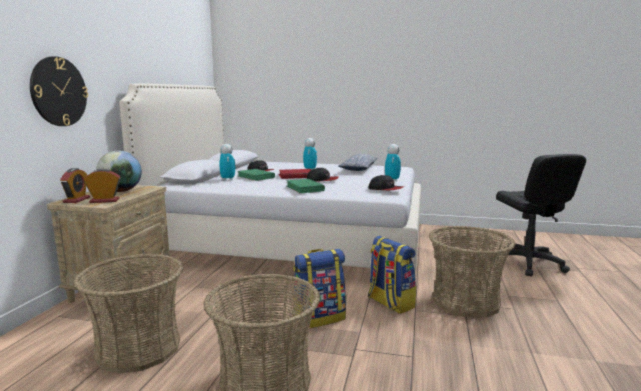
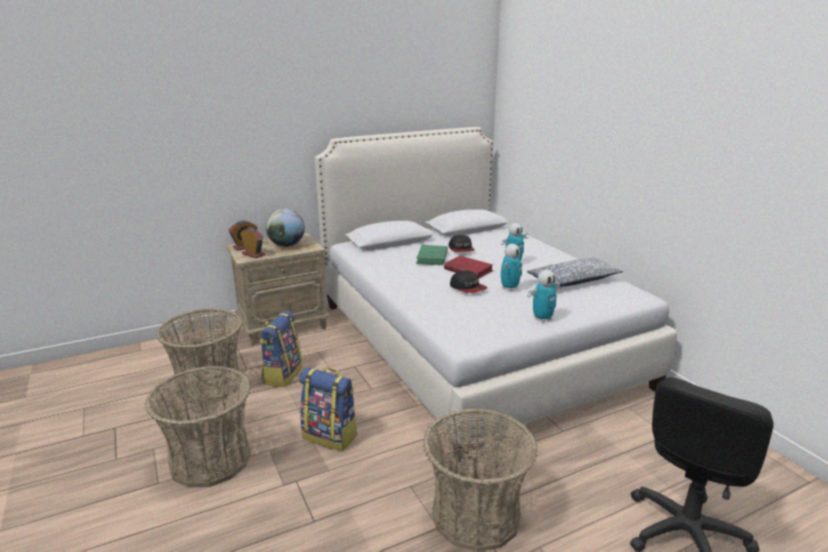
camera: 50 degrees right, 10 degrees up
(59, 91) = (246, 153): wall clock -> none
(228, 180) = (402, 253): toy robot -> toy robot (509, 288)
(305, 188) = (422, 294): green book -> none
(386, 189) = (483, 330): cap -> none
(389, 303) = (406, 463): backpack -> backpack (282, 375)

